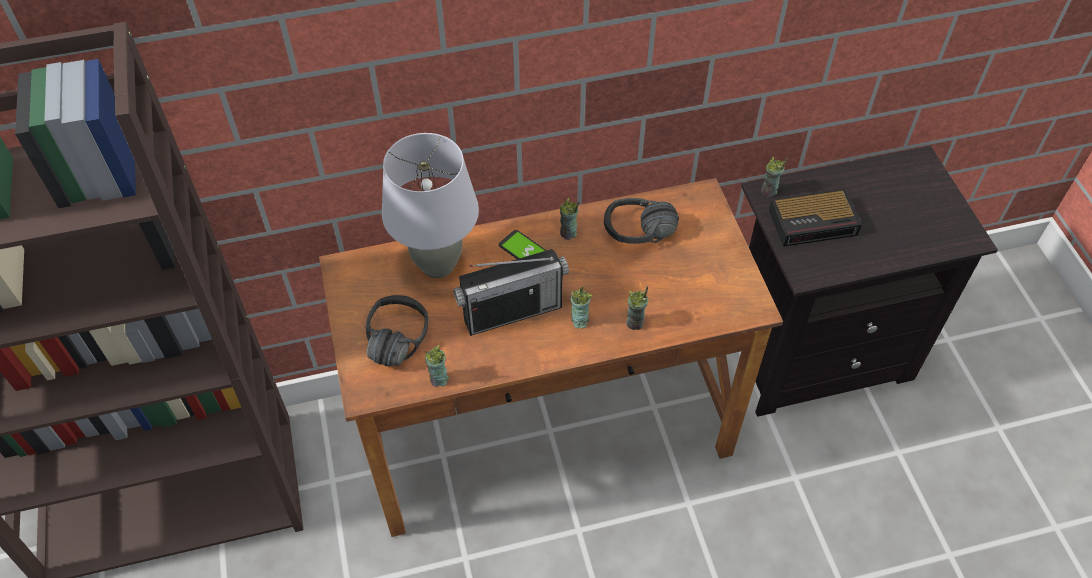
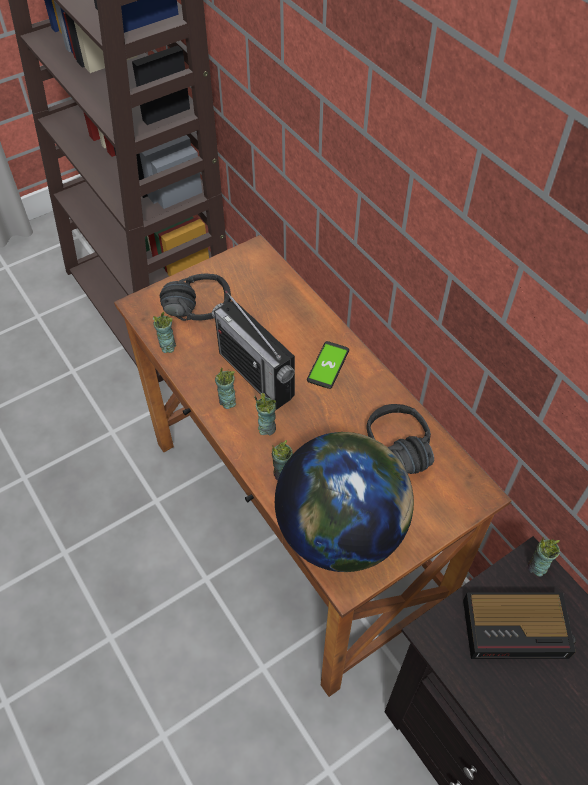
camera: 70 degrees right, 0 degrees up
(438, 265) = (284, 309): grey table lamp -> none
(568, 233) = (366, 390): cup -> cup (227, 402)
(707, 297) = (341, 531): none -> globe
(815, 222) = (517, 628): alarm clock -> alarm clock turned 60 degrees counterclockwise

